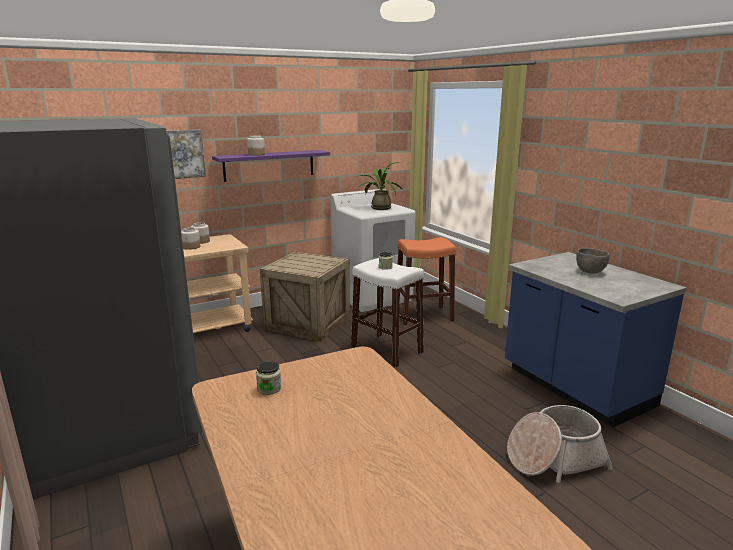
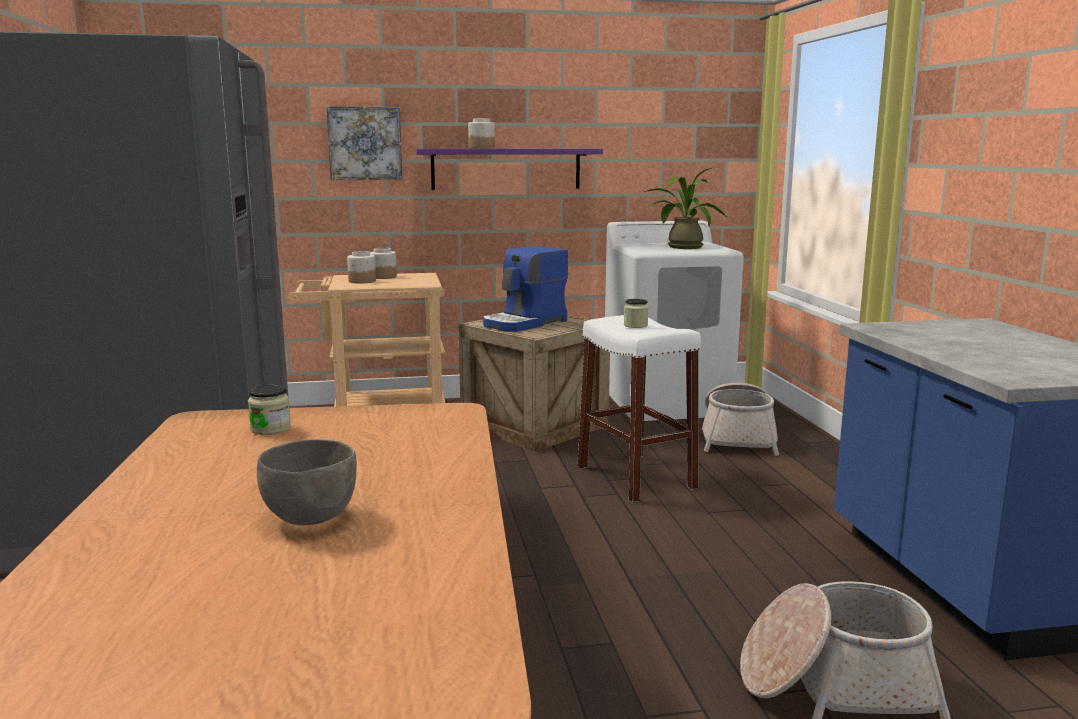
camera: 20 degrees right, 5 degrees down
(300, 264) = (525, 323): none -> coffee machine
(423, 315) = (738, 438): orange stool -> basket
(590, 272) = (998, 343): grey bowl -> grey bowl (310, 518)

